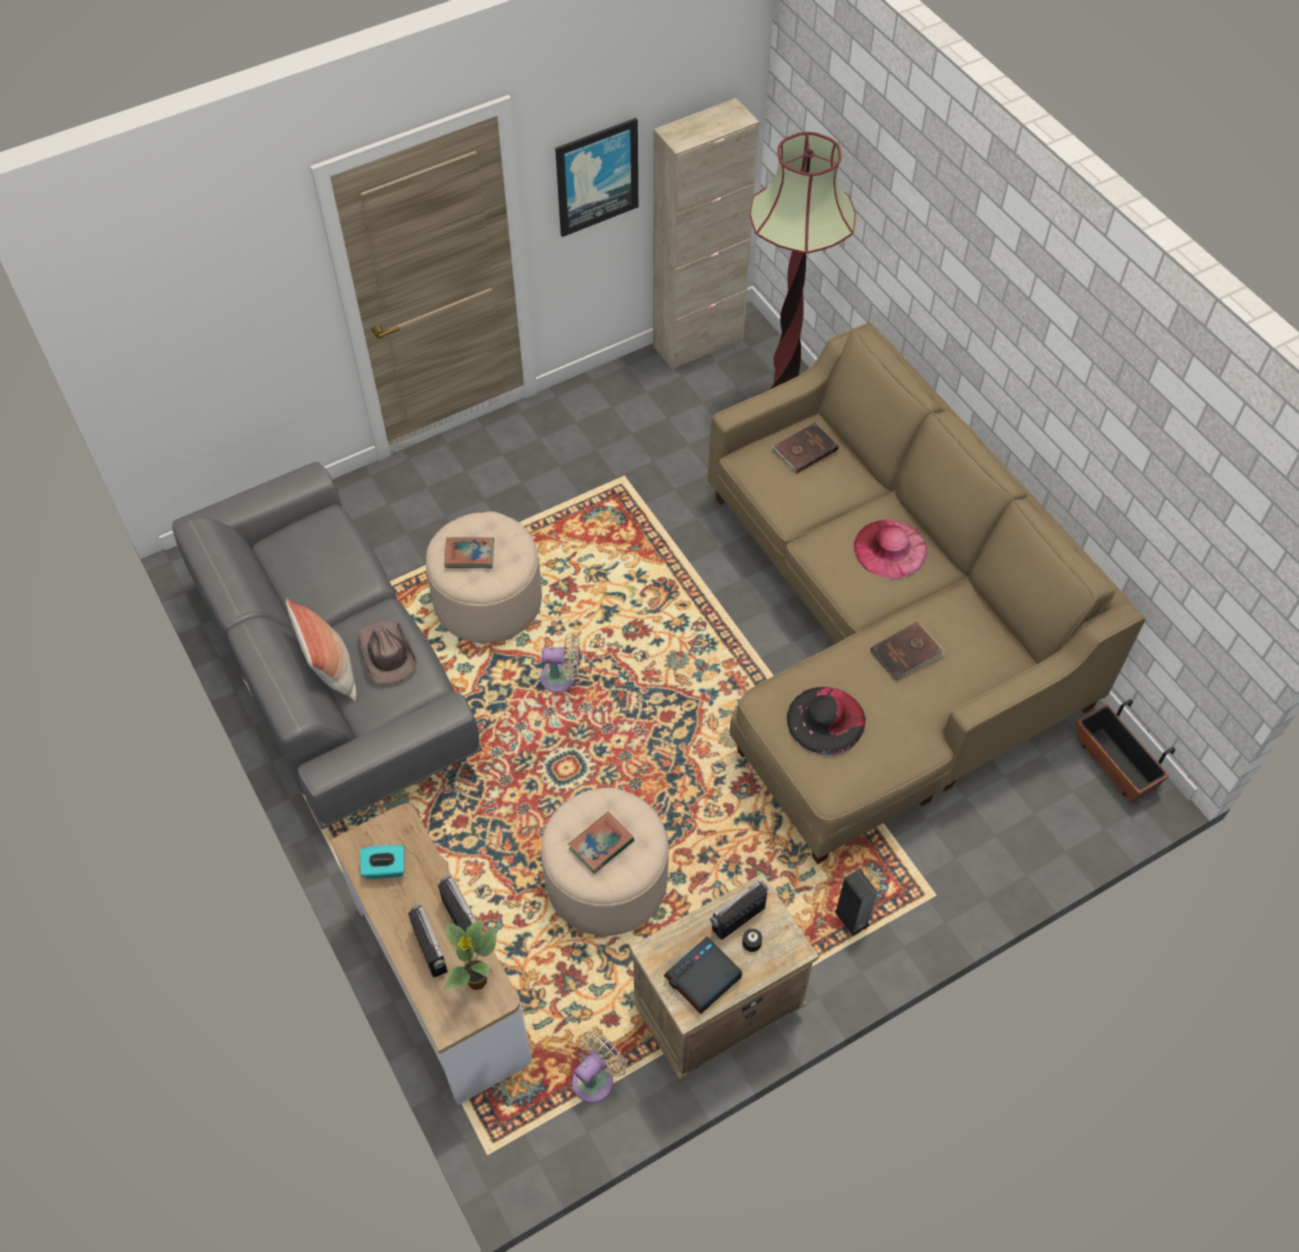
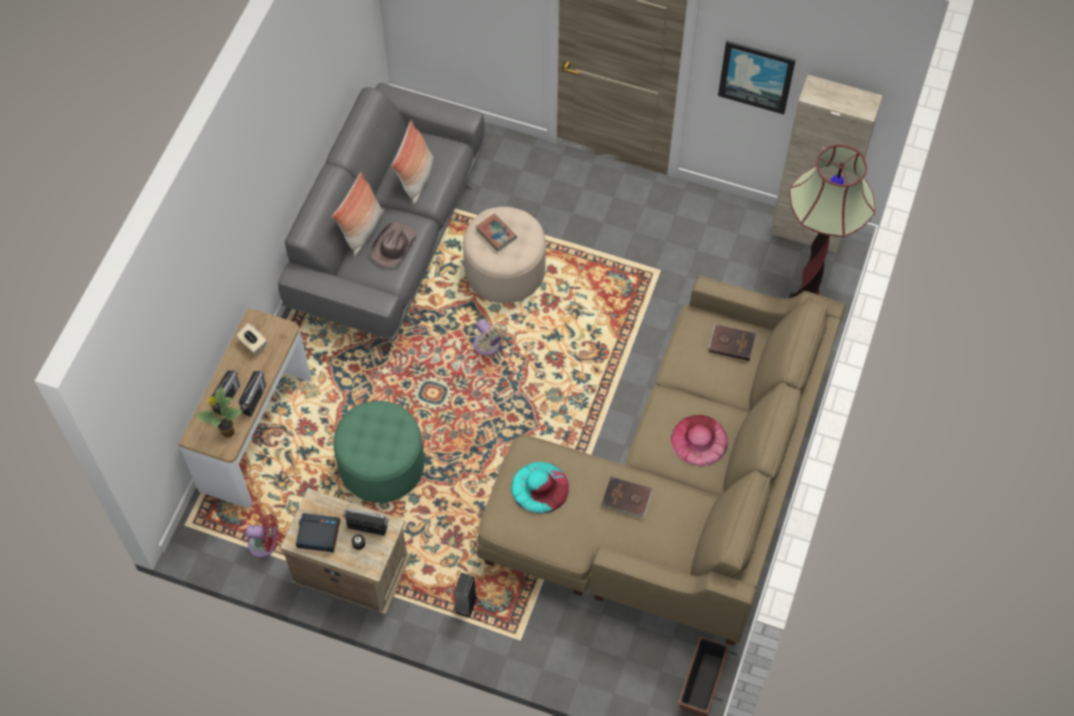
camera: 50 degrees right, 5 degrees up
(326, 576) = (416, 179): none -> pillow
(385, 869) = (253, 344): turquoise tissue box -> beige tissue box
(596, 1078) = (265, 545): beige fan -> red fan
(601, 845) = (372, 437): book -> none
(606, 880) = (381, 465): beige ottoman -> green ottoman
(825, 720) = (540, 487): black hat -> turquoise hat

